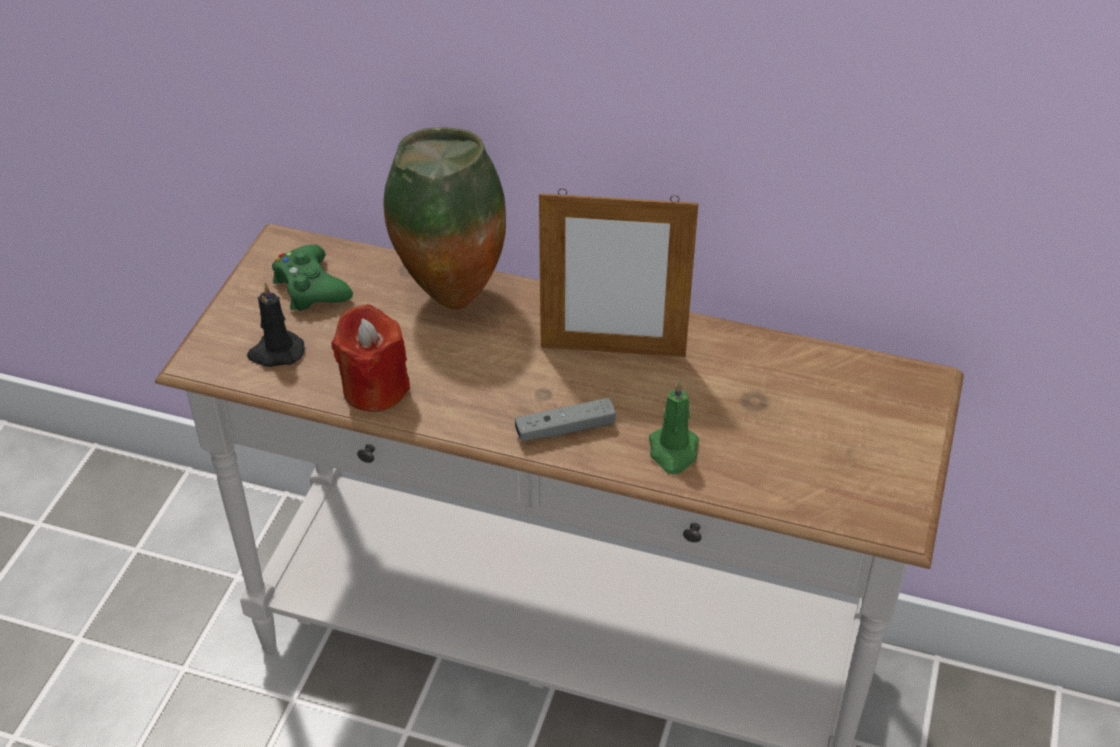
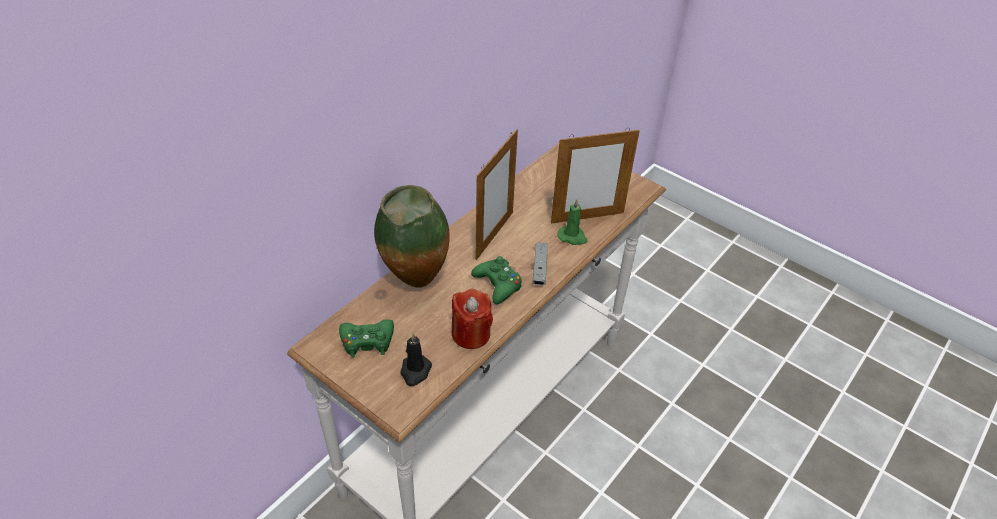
camera: 70 degrees left, 0 degrees up
(498, 388) = (498, 284): none -> green game controller
(741, 459) = (587, 217): none -> picture frame

